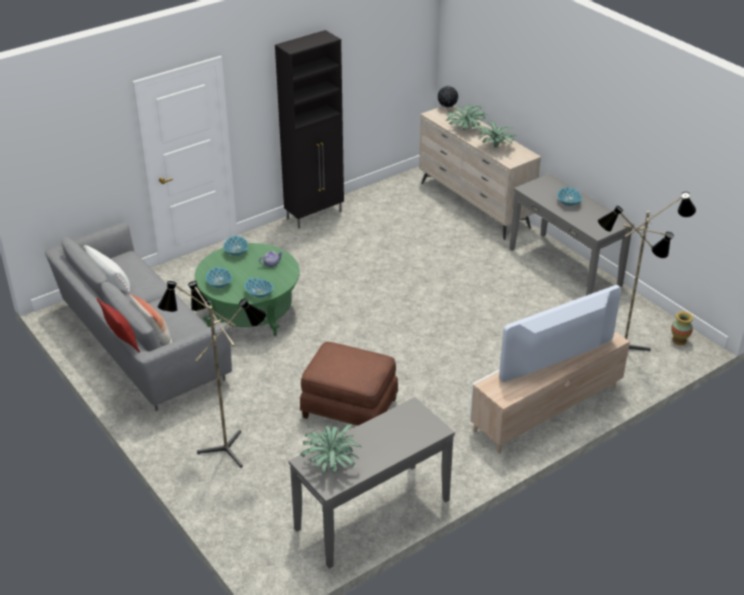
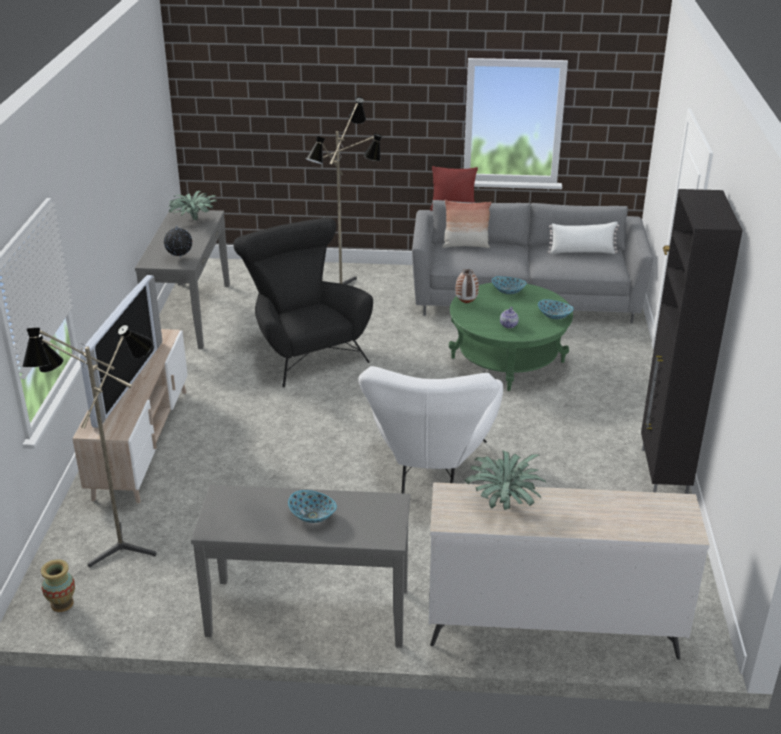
camera: 130 degrees right, 5 degrees down
(259, 294) = (466, 303): bowl -> vase
(349, 409) = (304, 350): brown ottoman -> black armchair
(414, 284) = (430, 473): none -> white armchair
(447, 108) = (689, 529): globe -> globe (179, 258)
(465, 130) = (593, 507): potted plant -> none

